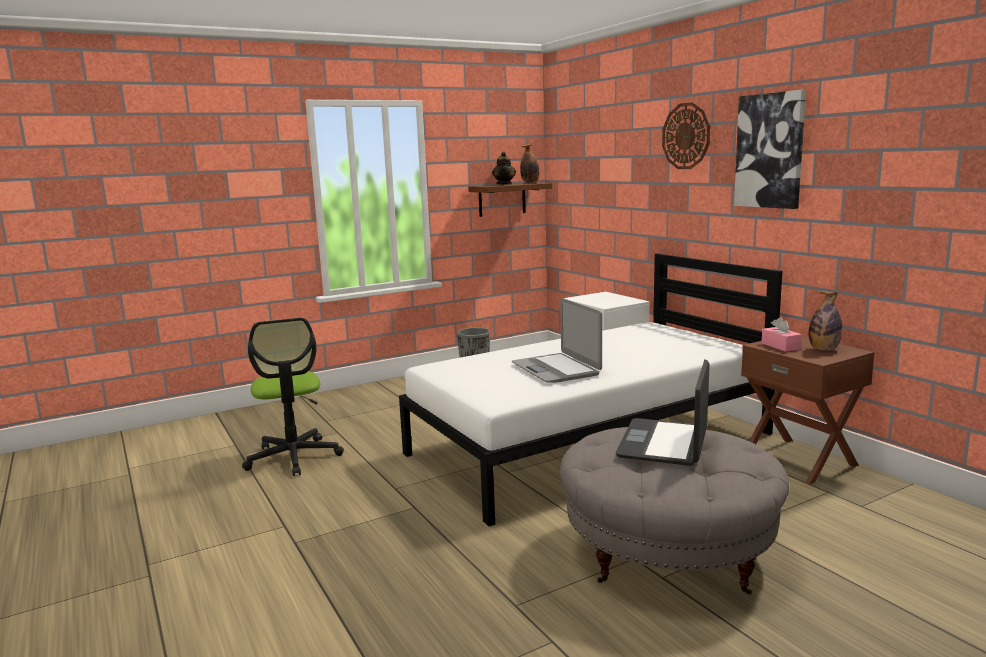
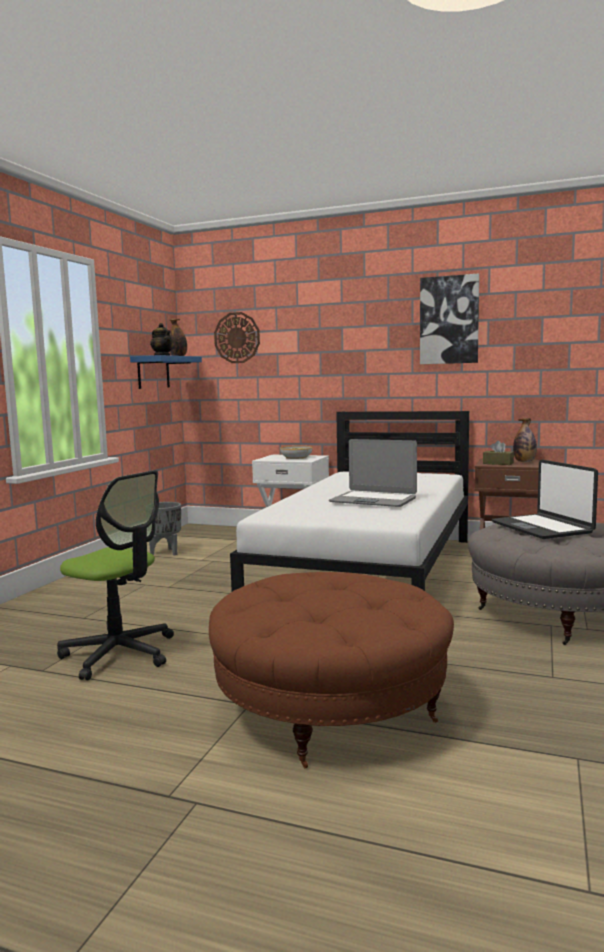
camera: 40 degrees left, 5 degrees down
(316, 552) = (331, 709): none -> brown ottoman
(502, 199) = (153, 372): brown shelf -> blue shelf
(610, 300) = (296, 457): none -> bowl
(686, 136) = (362, 310): wall clock -> wall clock (237, 338)
(780, 346) = (498, 463): pink tissue box -> brown tissue box

